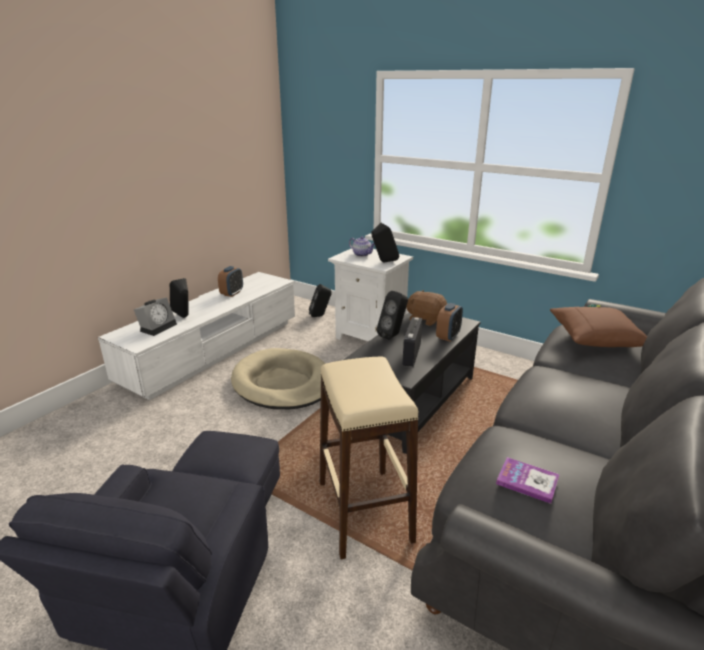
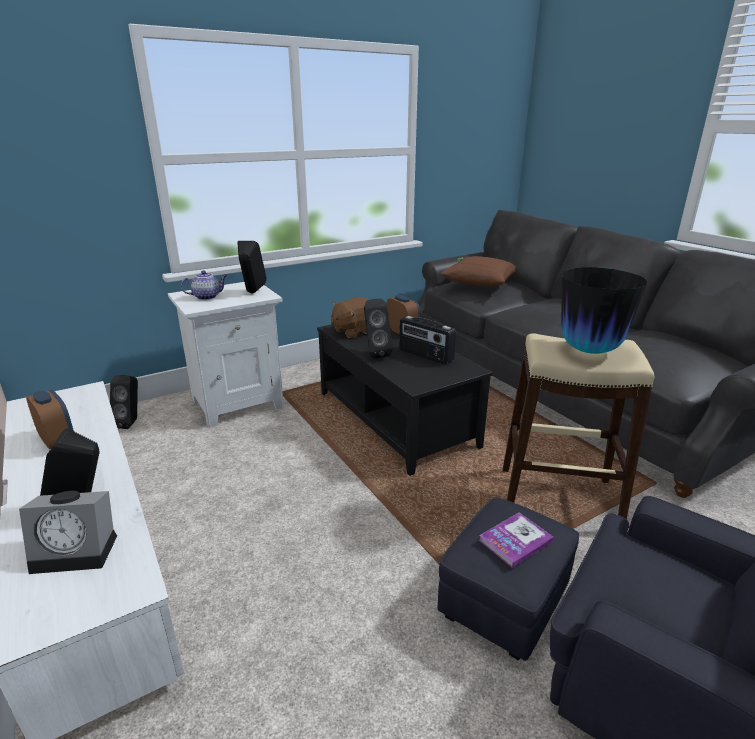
camera: 65 degrees left, 0 degrees up
(158, 327) = (79, 550): alarm clock -> alarm clock turned 120 degrees clockwise
(283, 383) = (275, 498): beige dog bed -> none
(362, 384) = (589, 351): none -> vase
(527, 481) = (680, 353): book -> book (515, 540)

